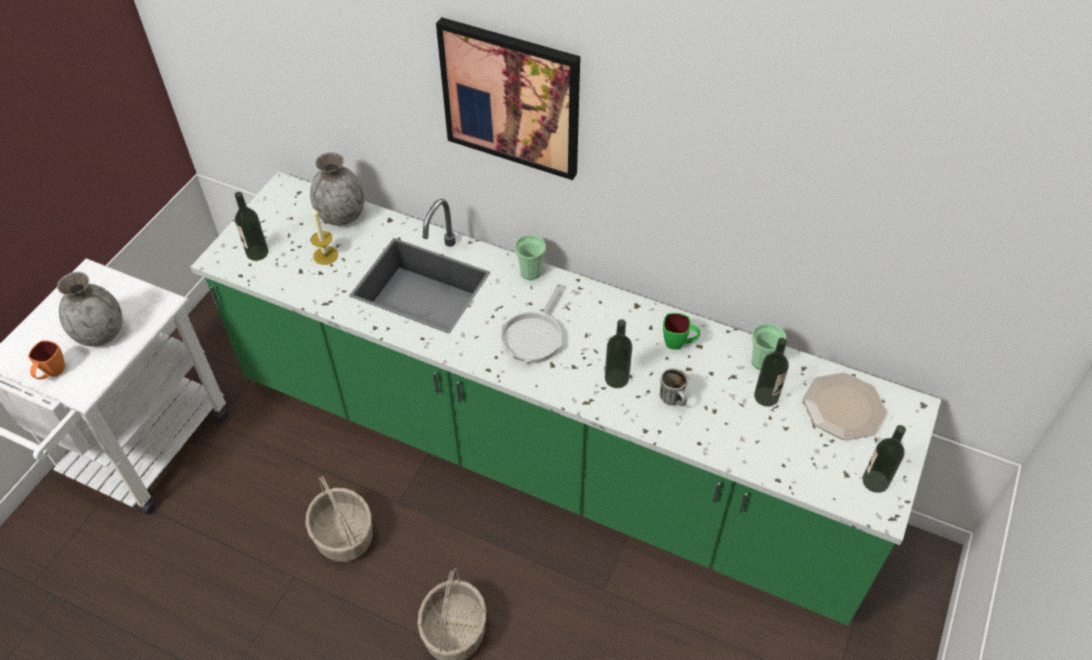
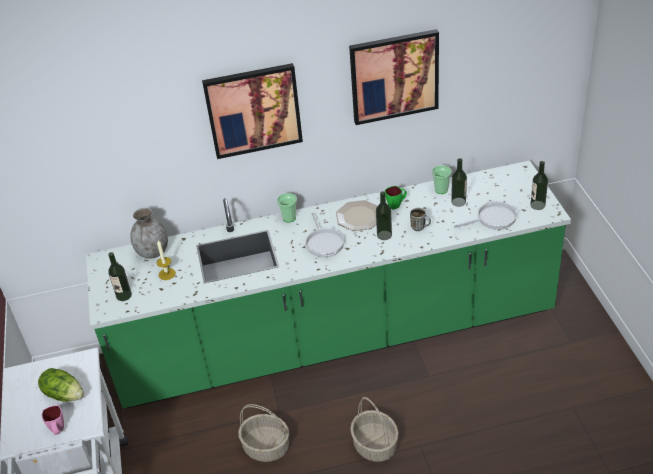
camera: 35 degrees left, 10 degrees down
(52, 374) = (58, 431): orange mug -> pink mug
(101, 333) = (64, 394): grey vase -> lettuce
(742, 157) = (394, 76): none -> picture
(787, 457) = (493, 218): none -> frying pan
(843, 408) = (495, 186): plate -> plate (359, 217)

